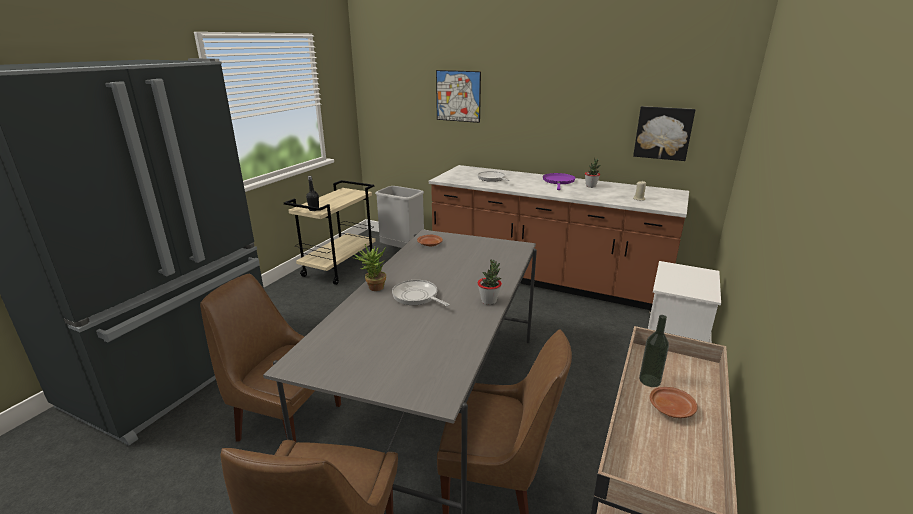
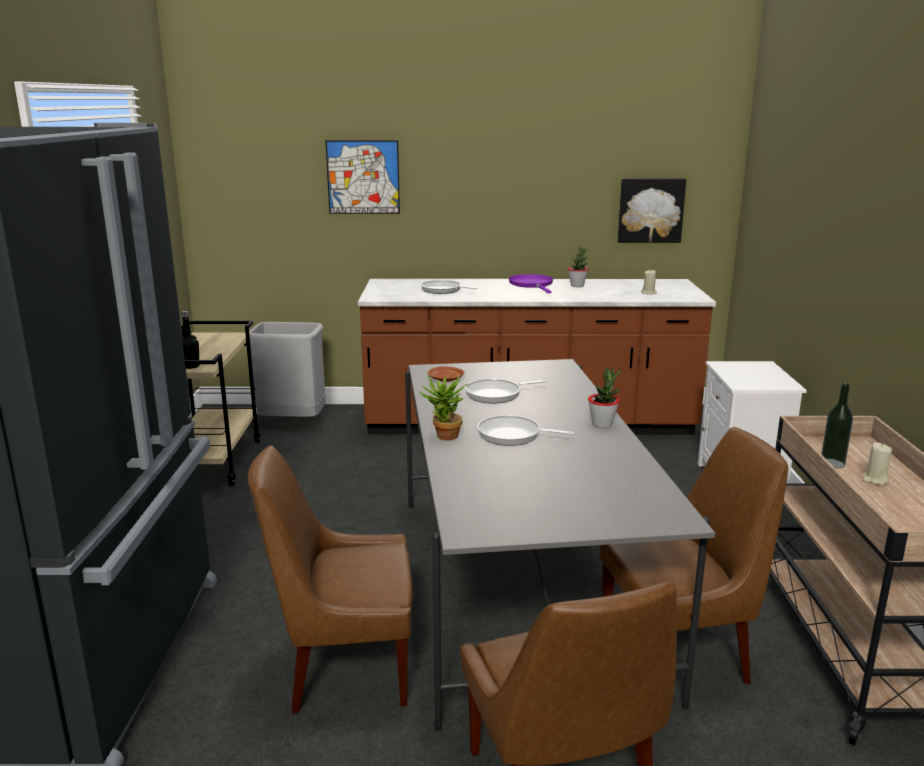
camera: 25 degrees left, 5 degrees down
(447, 262) = (496, 394): none -> frying pan
(671, 408) = (875, 480): brown plate -> beige candle

